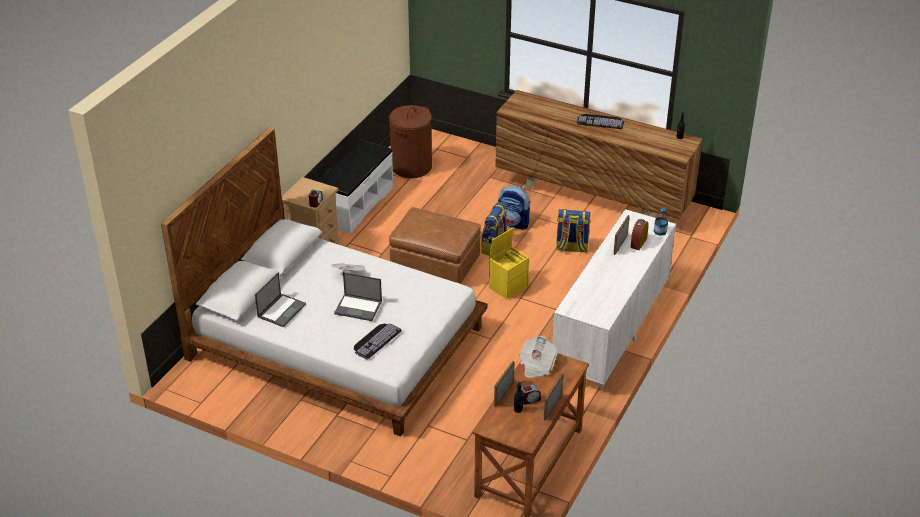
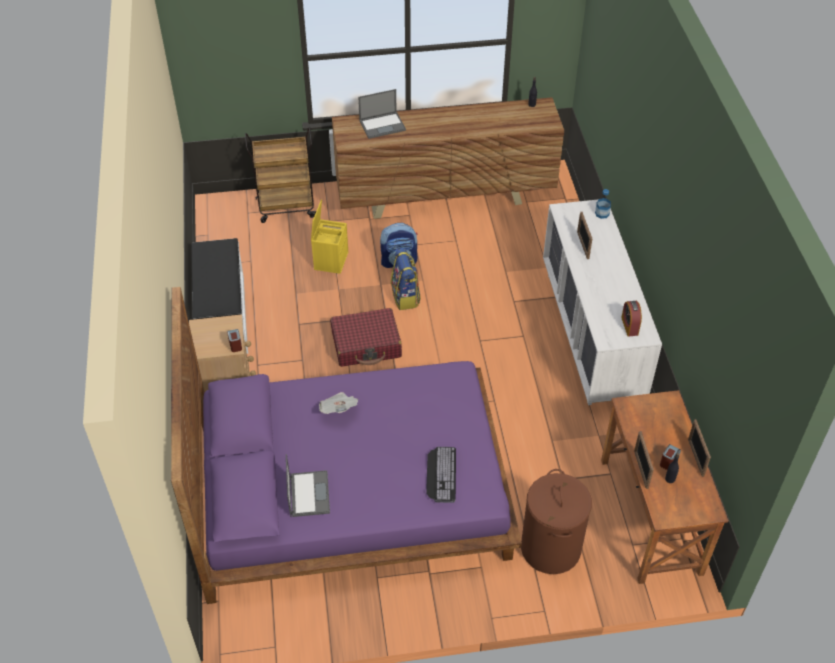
camera: 35 degrees left, 10 degrees up
(338, 342) = (352, 487): white bed -> purple bed
(359, 307) = (387, 445): laptop -> laptop (383, 125)
(411, 167) = (241, 245): brown laundry basket -> brown laundry basket (551, 548)
(435, 264) = (366, 345): brown ottoman -> red suitcase
(467, 157) = (287, 208): none -> brown cart
(508, 286) = (457, 334): yellow storage box -> yellow storage box (330, 260)
(536, 365) = (638, 419): newspaper -> none
(571, 248) = (476, 262): backpack -> none
(600, 121) = (445, 118): keyboard -> none
(638, 243) = (596, 235): alarm clock -> alarm clock (629, 326)

